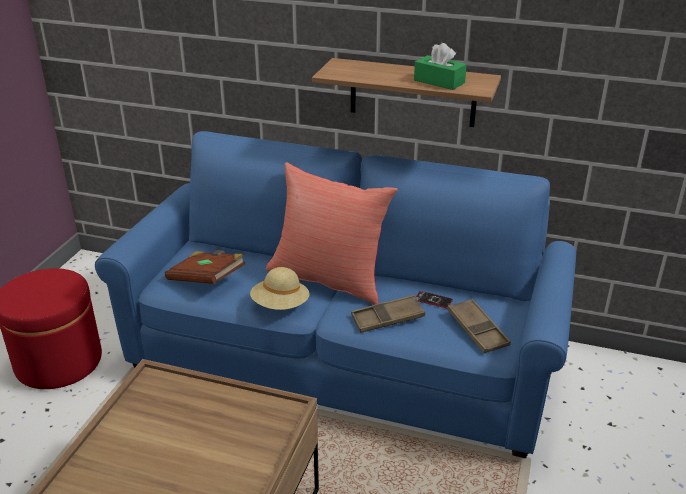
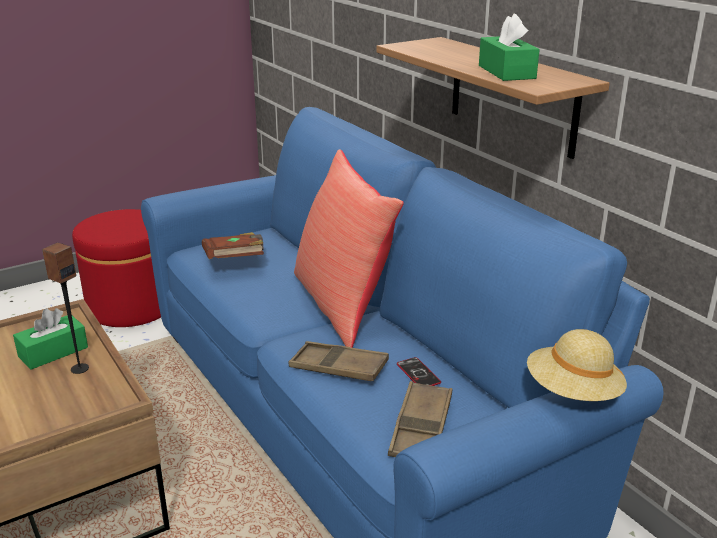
camera: 40 degrees right, 5 degrees down
(186, 406) = (53, 352): none -> green tissue box
(226, 406) = (79, 368): none -> speaker
(280, 305) = (258, 309): beige hat -> beige hat (573, 393)

